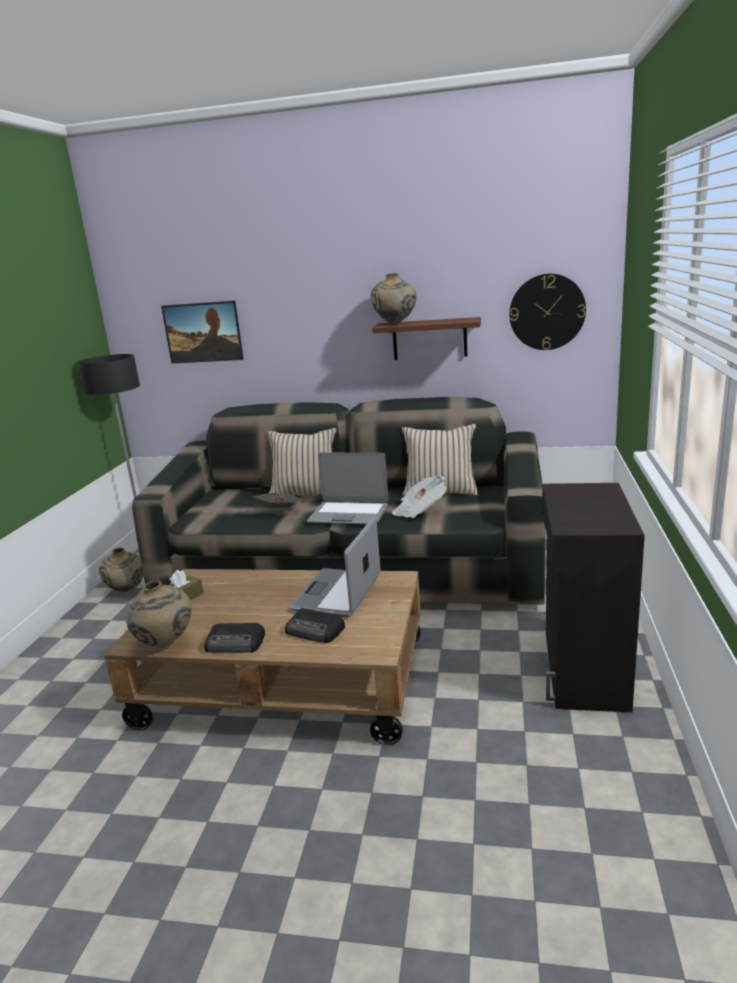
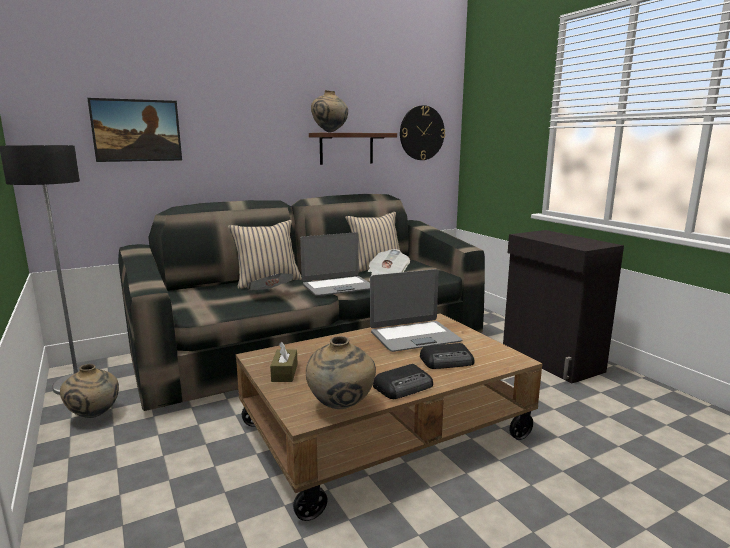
camera: 40 degrees left, 5 degrees down
(338, 593) = (414, 337): laptop -> laptop turned 90 degrees counterclockwise

